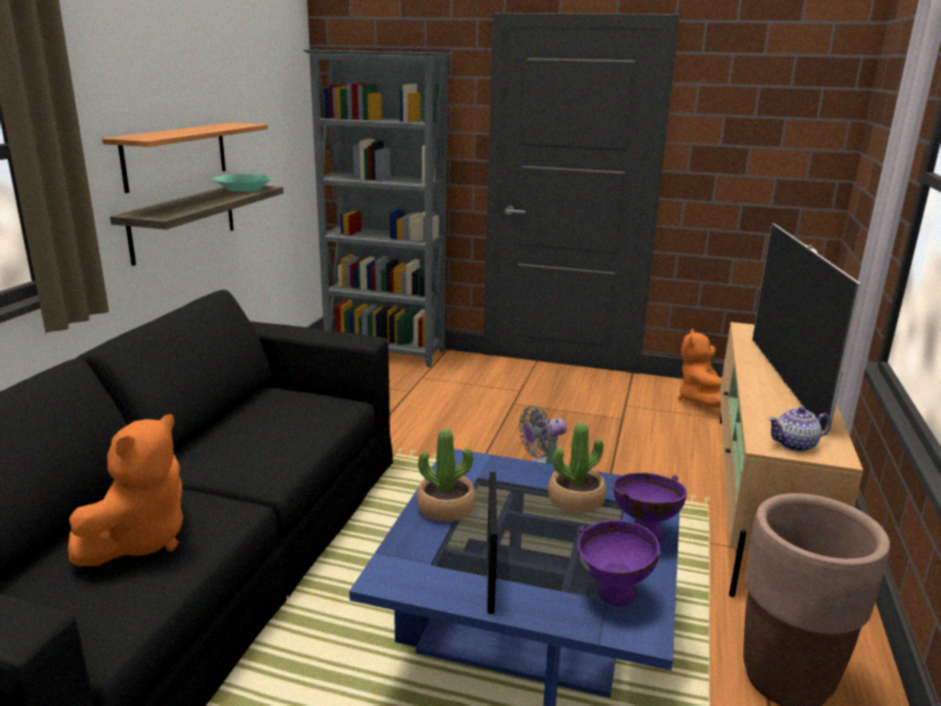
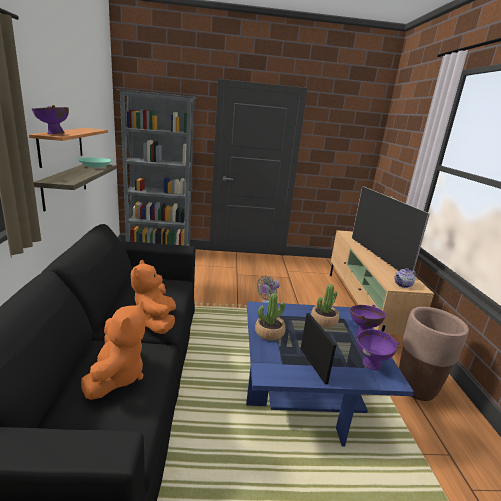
camera: 20 degrees left, 0 degrees up
(142, 137) = (53, 134): none -> purple bowl
(701, 401) = (317, 266): orange plush toy -> orange plush toy (156, 322)

